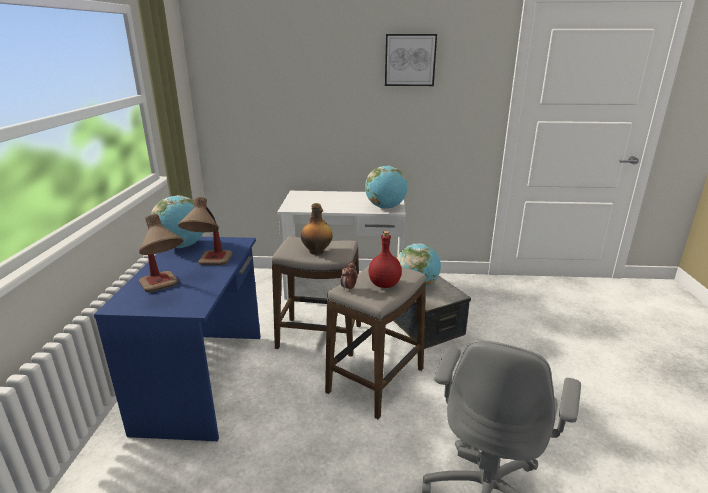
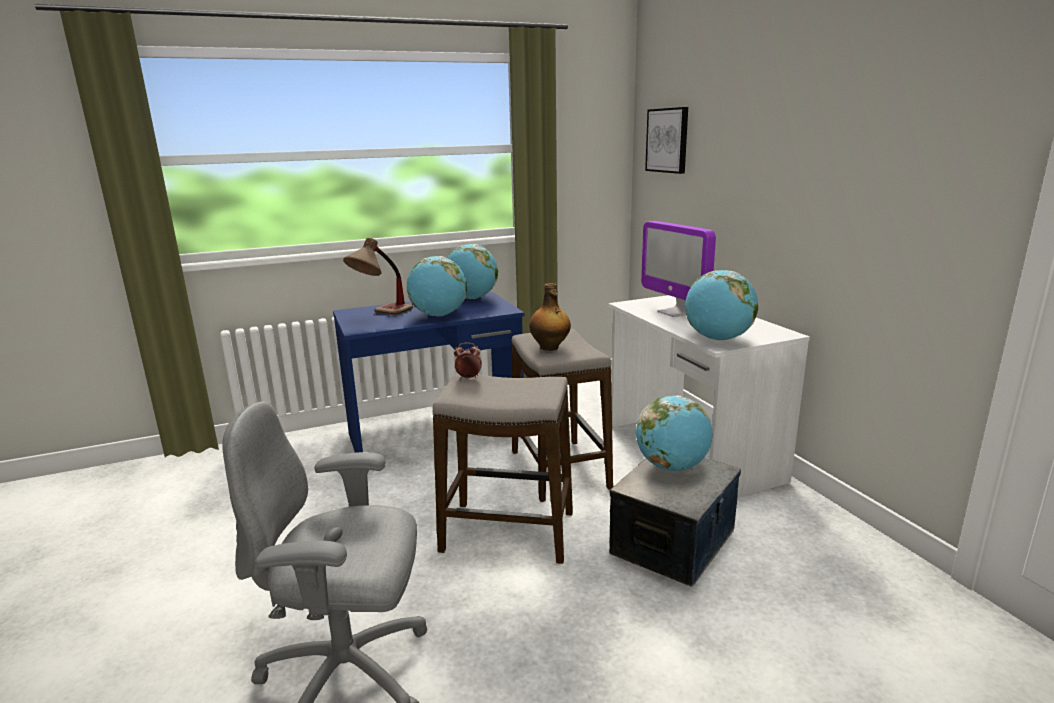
camera: 65 degrees right, 5 degrees down
(211, 267) = (439, 315): table lamp -> globe
(326, 203) = (675, 312): none -> monitor
(384, 285) = (498, 392): red bottle -> none
(410, 60) = (851, 98): picture -> picture (667, 140)

